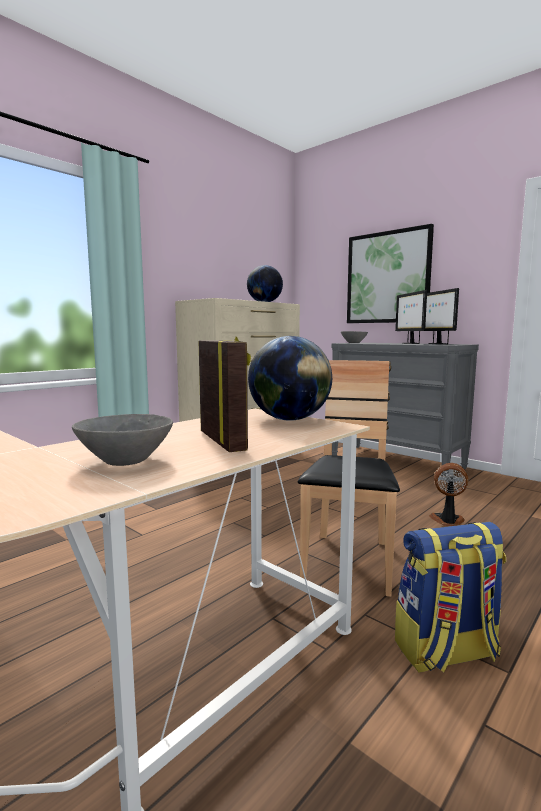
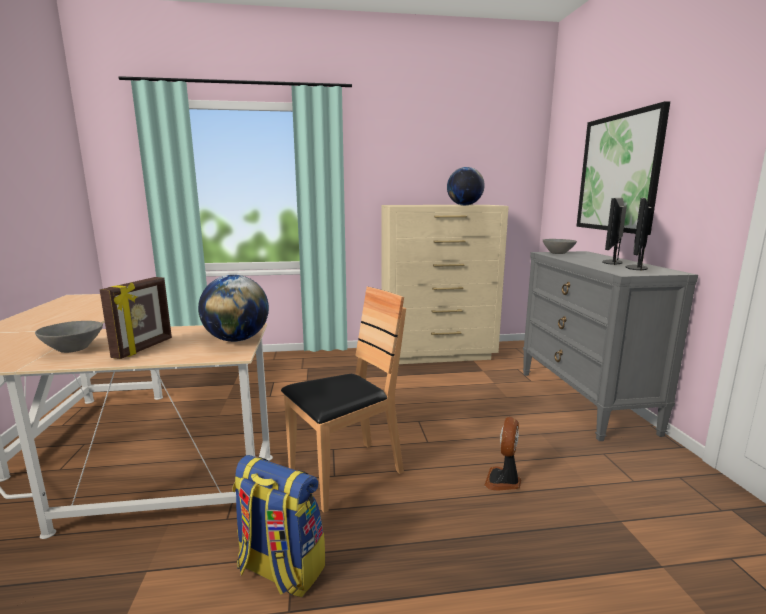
camera: 40 degrees right, 5 degrees up
(447, 521) = (503, 481): fan -> fan turned 120 degrees counterclockwise

